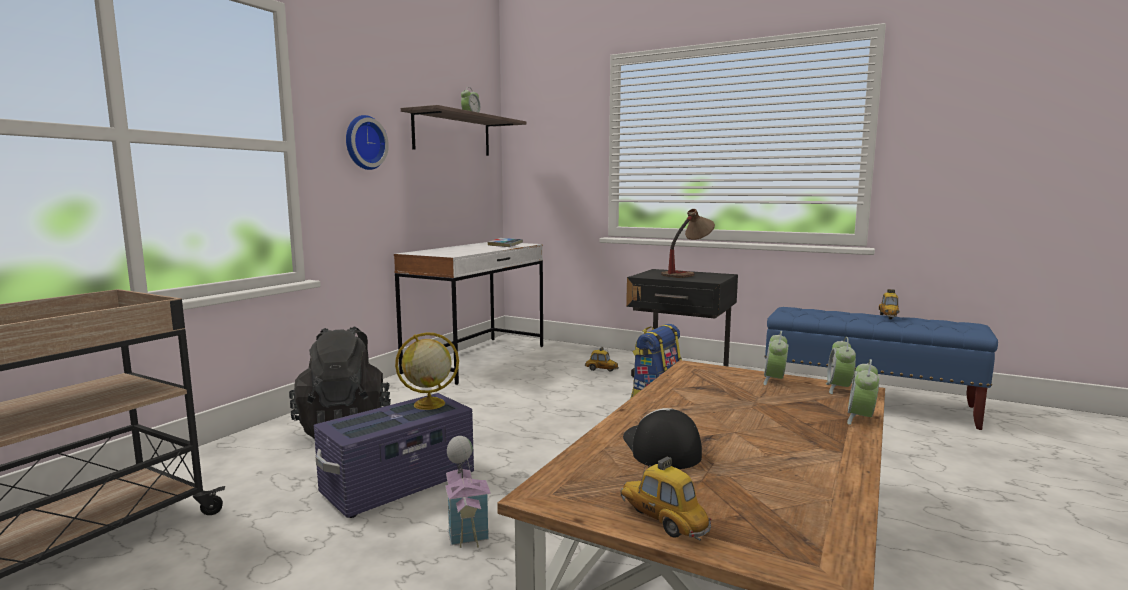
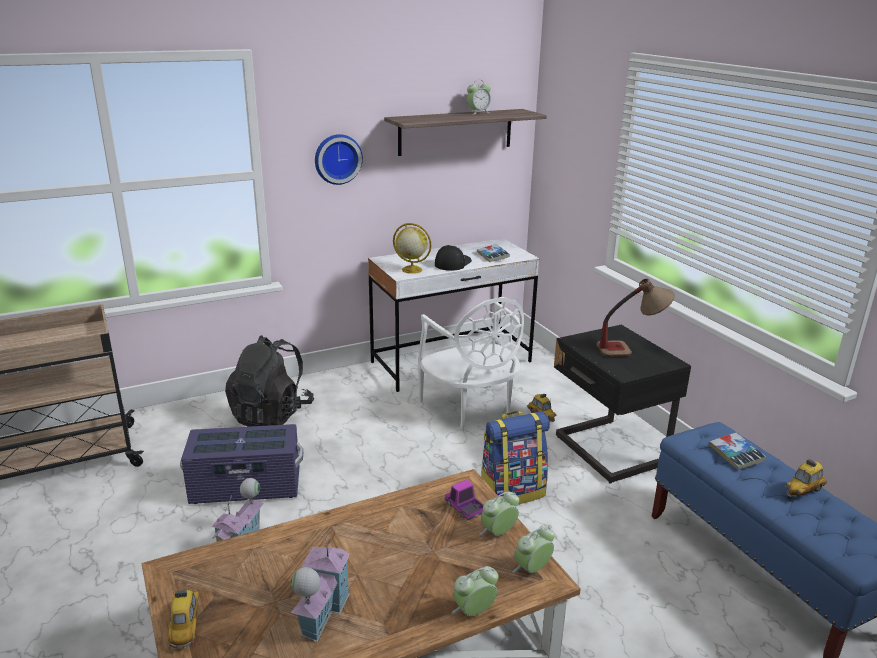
camera: 35 degrees right, 15 degrees up
(428, 404) = (273, 436): globe -> globe (411, 270)
(540, 379) = (470, 409): none -> white chair
(660, 447) = (285, 565): cap -> cap (452, 263)
(722, 377) = (464, 508): none -> toy truck
(761, 461) = (321, 611): none -> toy house
(824, 313) = (736, 455): none -> book

